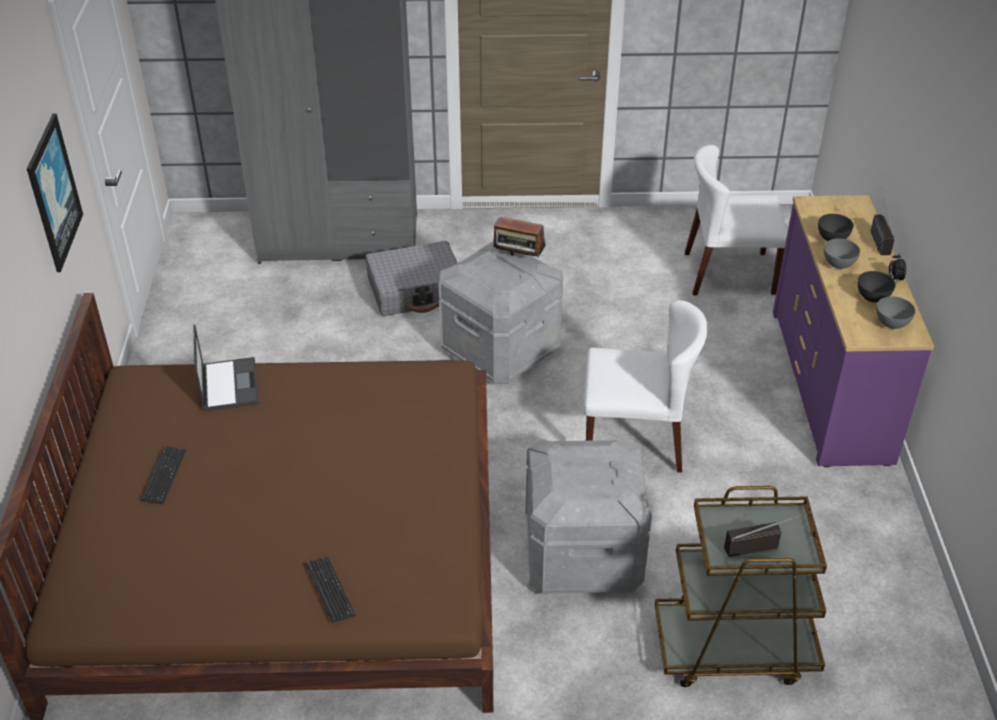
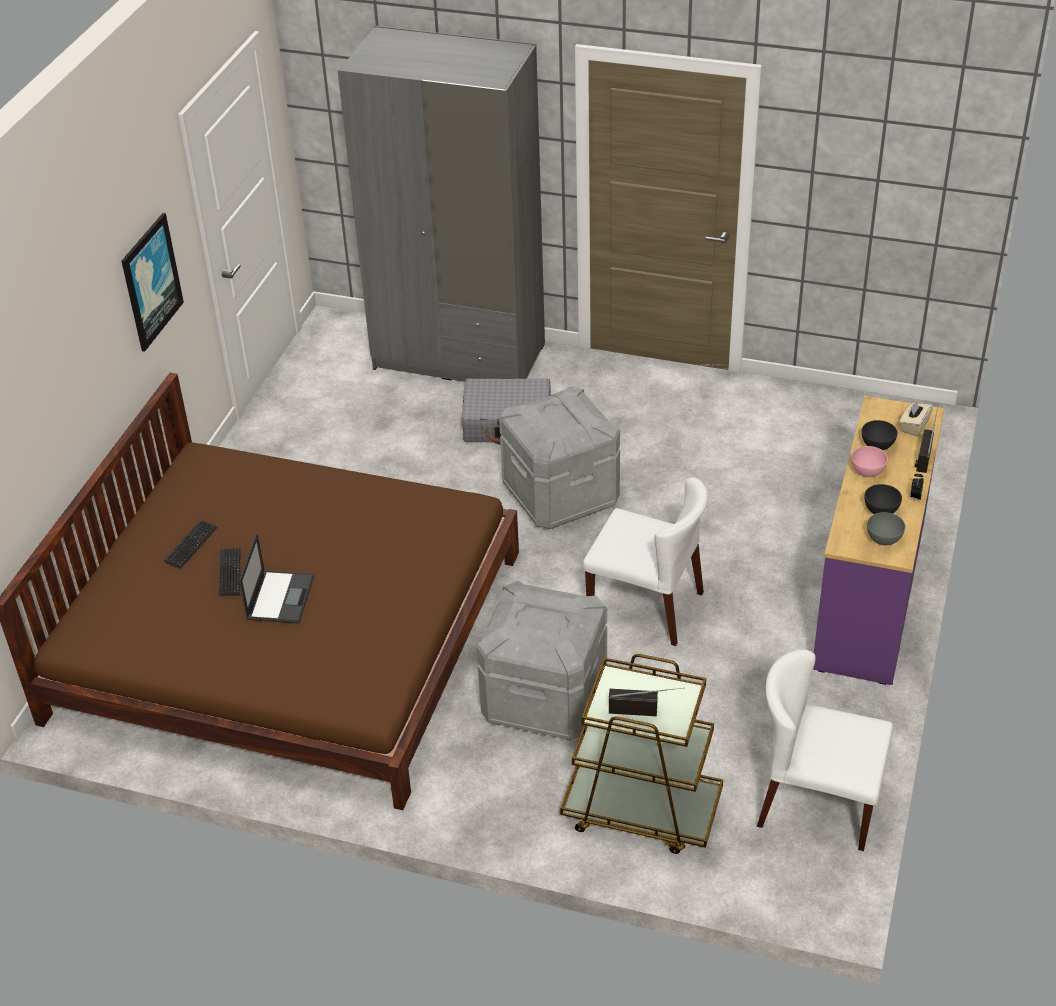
camera: 20 degrees right, 0 degrees up
(229, 384) = (276, 477): laptop -> laptop (280, 597)
(330, 590) = (283, 669): keyboard -> keyboard (230, 573)
(518, 259) = (580, 410): radio -> none
(728, 273) = (826, 463): white chair -> white chair (817, 804)
(838, 264) = (867, 472): grey bowl -> pink bowl
(853, 215) = (914, 426): none -> beige tissue box

